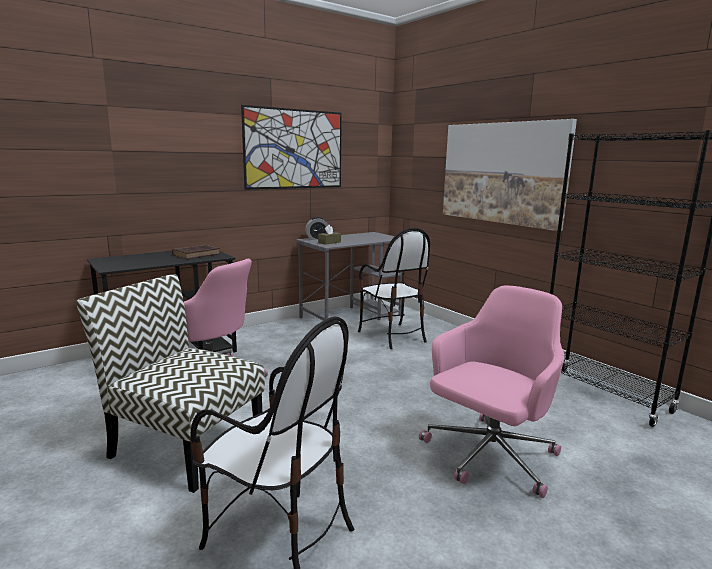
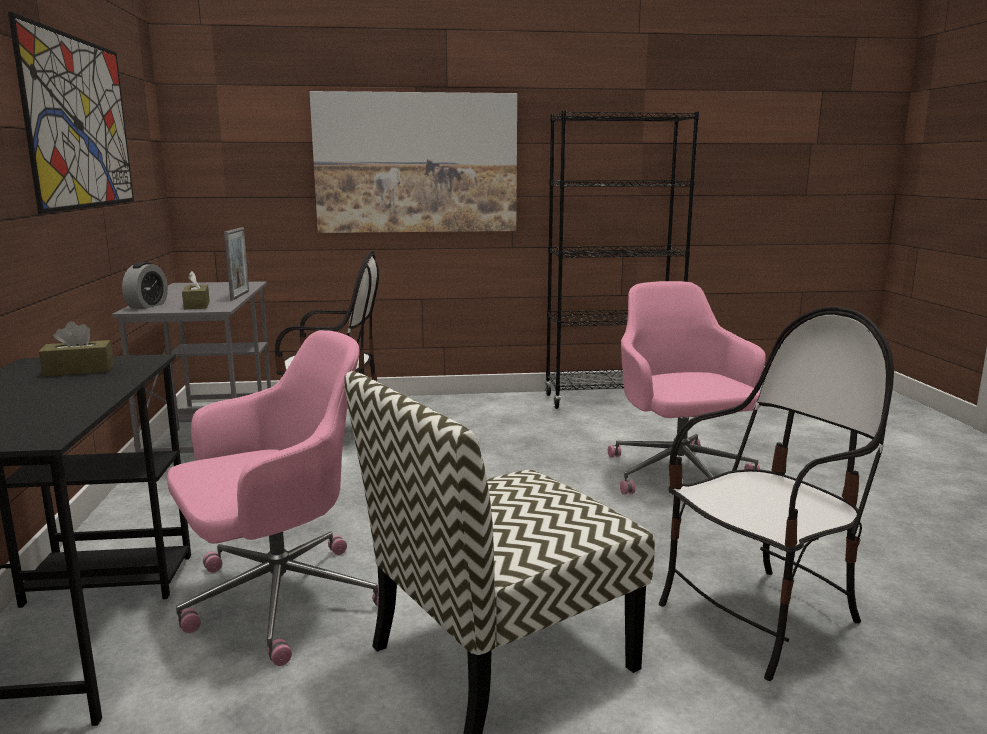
camera: 60 degrees left, 0 degrees up
(197, 254) = (79, 370): brown book -> brown tissue box
(362, 242) = (240, 295): none -> picture frame

